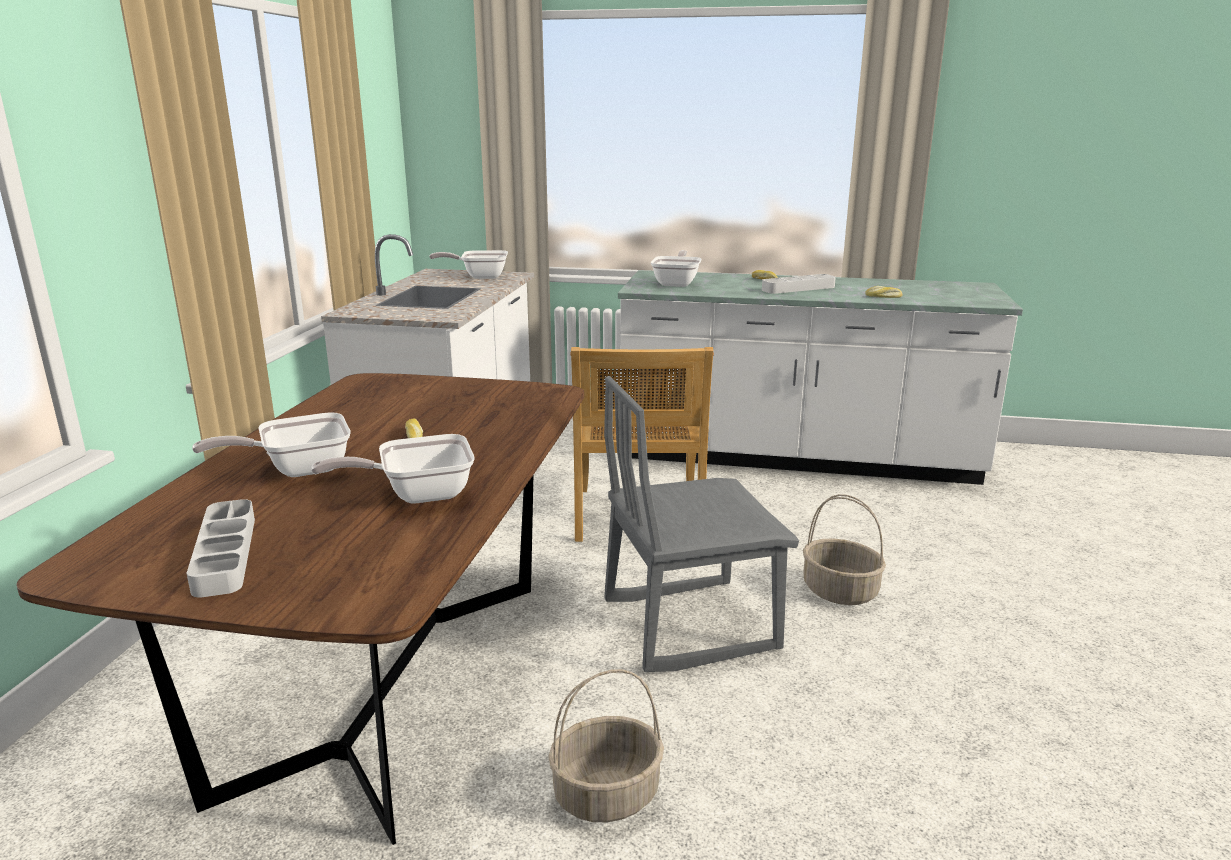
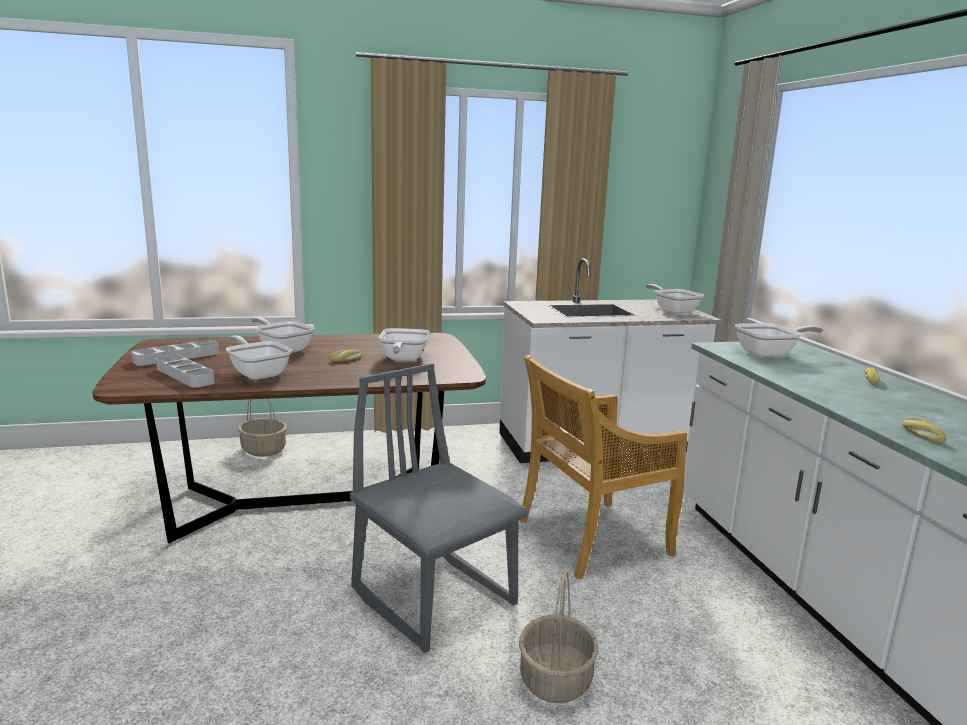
camera: 65 degrees right, 5 degrees down
(452, 409) = (403, 359): none -> frying pan
(606, 795) = (215, 602): basket -> basket (263, 450)
(798, 288) = (862, 395): grey tray -> grey tray (185, 375)

